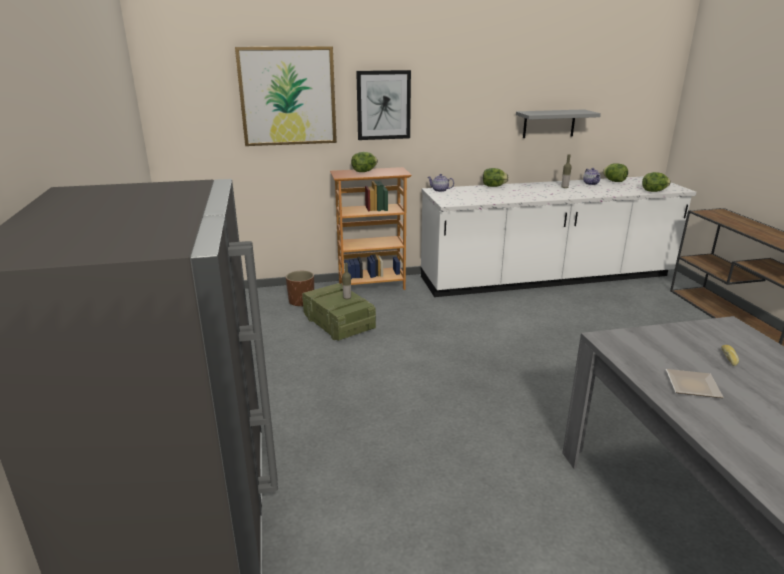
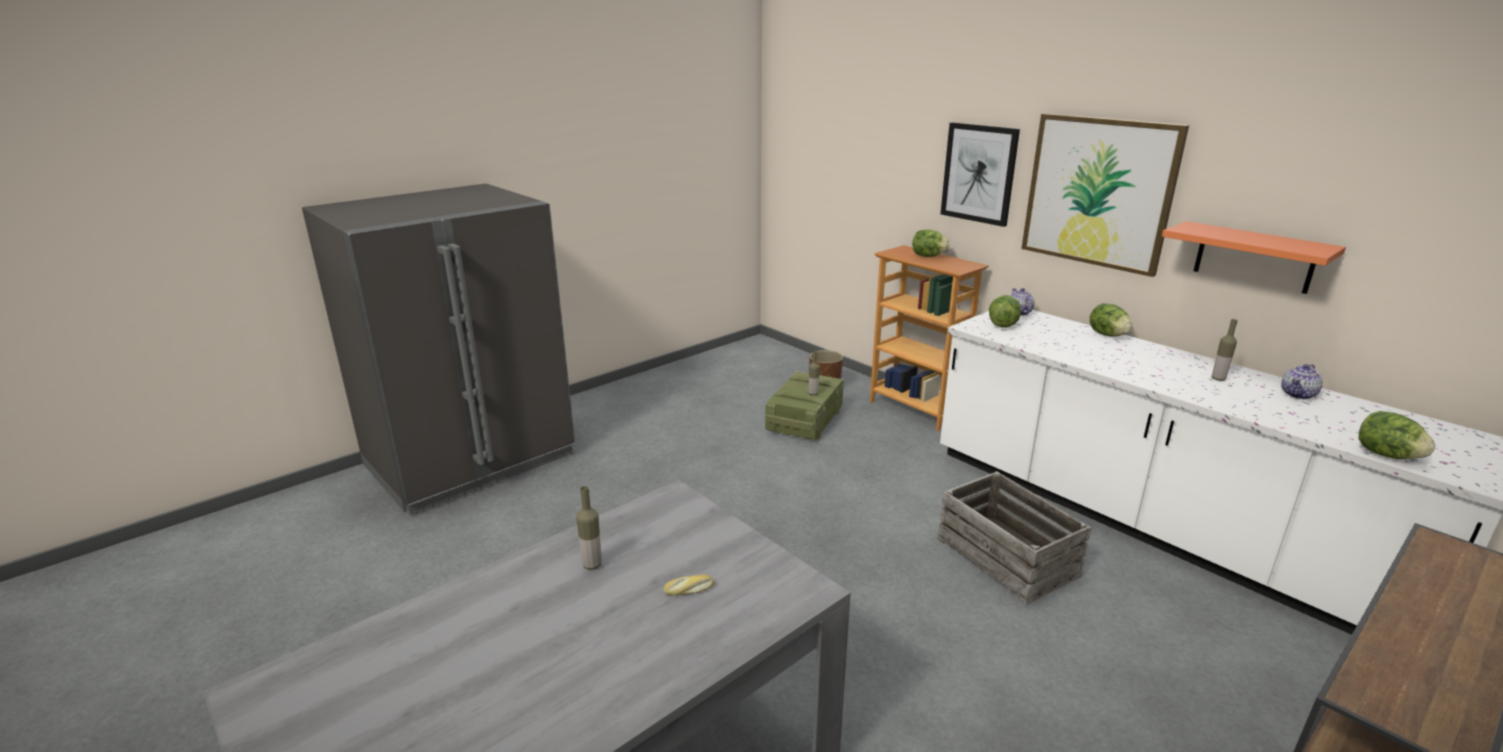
camera: 60 degrees right, 0 degrees up
(288, 96) = (877, 145): picture -> picture (1098, 192)
(549, 123) = (1254, 257): grey shelf -> orange shelf
(549, 321) = (1005, 558): none -> crate
(614, 181) = (1369, 411): lettuce -> lettuce (1002, 324)
(693, 385) = (592, 565): plate -> bottle

